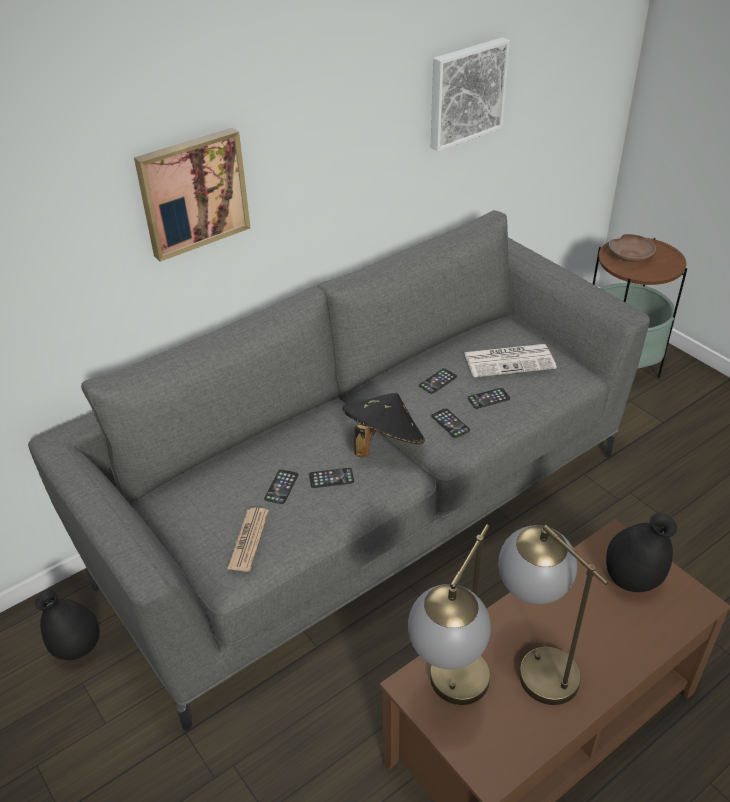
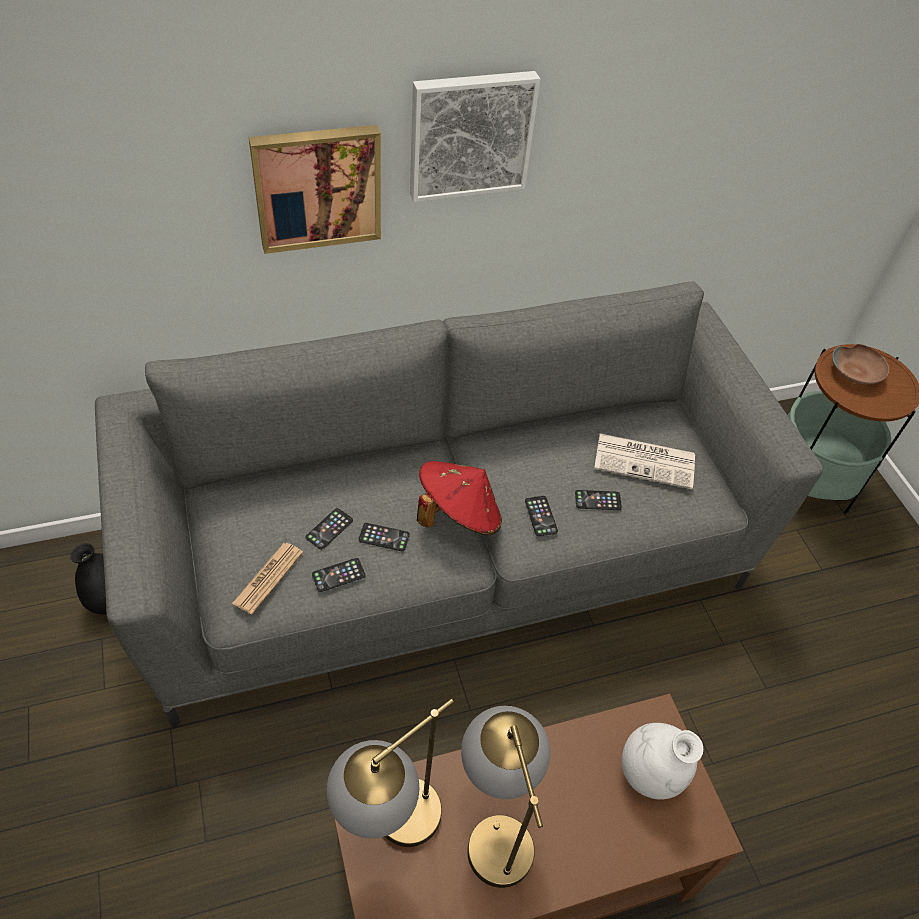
camera: 15 degrees right, 10 degrees up
(383, 444) = (458, 515): black hat -> red hat
(438, 381) = (553, 460): phone -> phone (338, 575)
(465, 93) = (698, 136): picture -> picture (470, 134)
(632, 580) = (649, 774): black vase -> white vase

